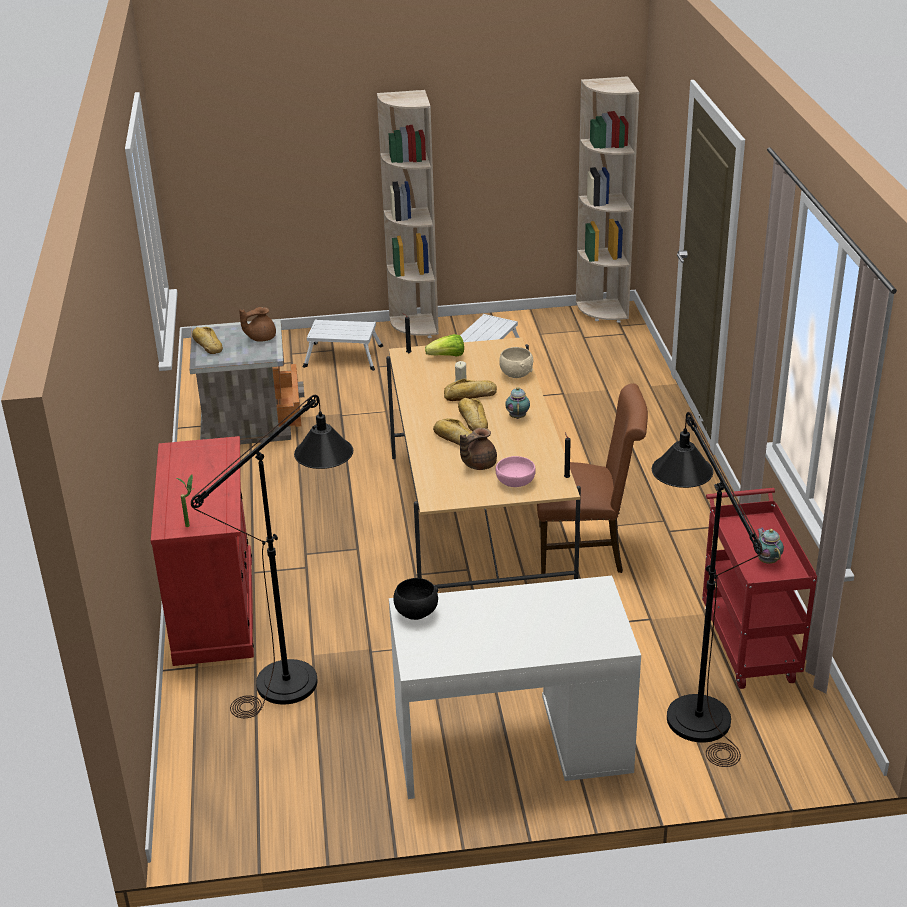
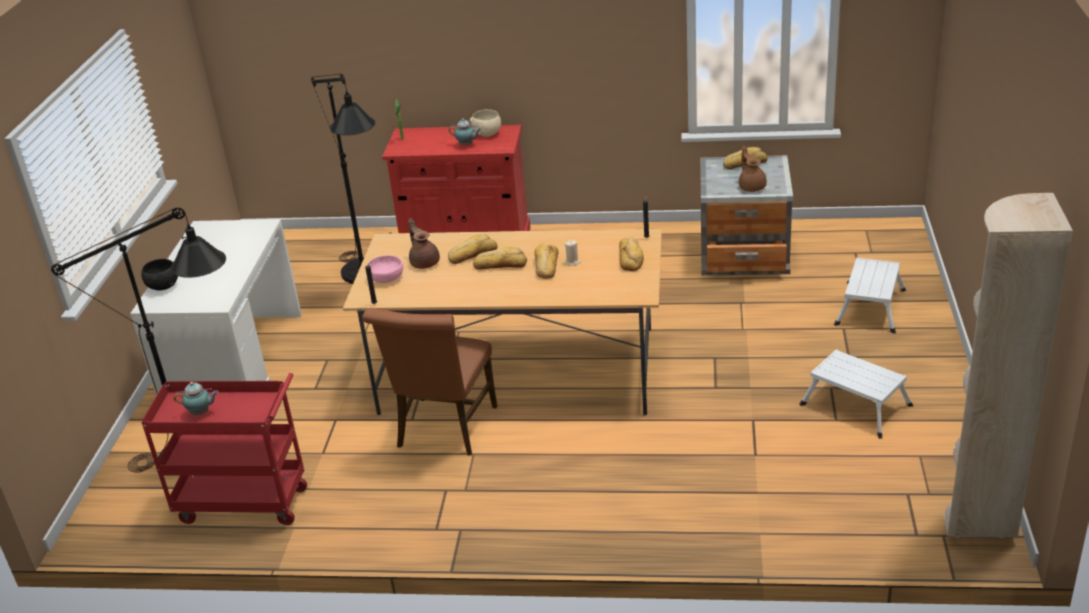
camera: 105 degrees right, 0 degrees up
(415, 330) = (933, 357): beige bookcase -> none
(415, 613) = (255, 228): black bowl -> black bowl (163, 286)
(447, 356) = (631, 258): lettuce -> bread
(516, 374) = (576, 293): beige bowl -> beige bowl (488, 134)
(517, 416) = (494, 288): teapot -> teapot (467, 145)

